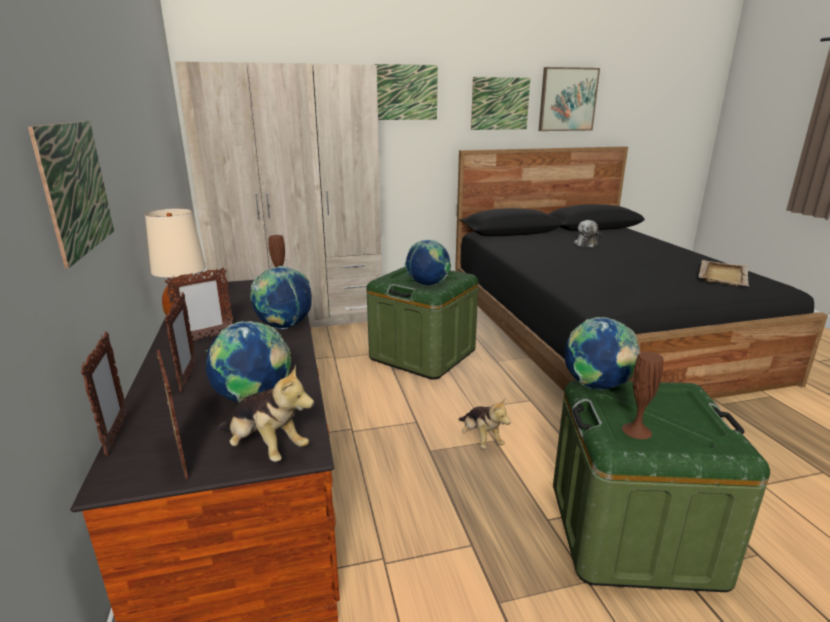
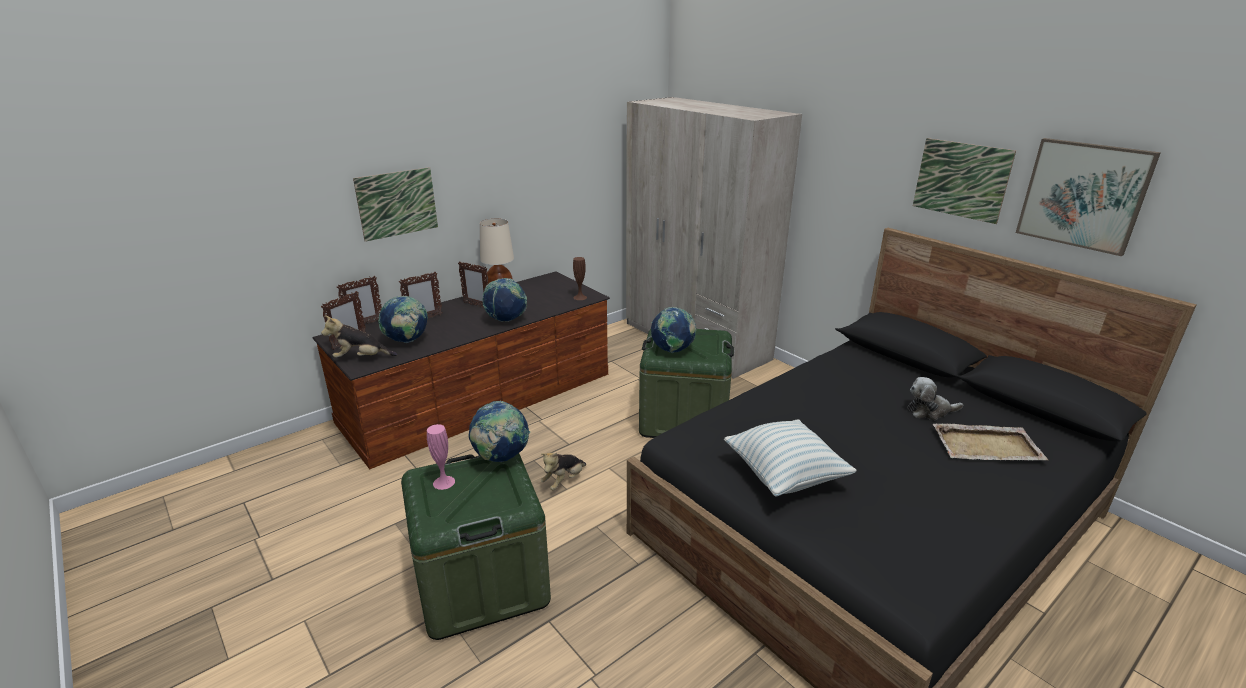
camera: 65 degrees right, 5 degrees up
(265, 448) = (361, 358): plush toy -> plush toy turned 75 degrees clockwise
(406, 92) = (843, 145): picture -> none
(636, 430) = (444, 482): brown vase -> pink vase
(660, 286) = (784, 476): none -> pillow
(723, 275) = (899, 531): beige tray -> beige tray (987, 446)

